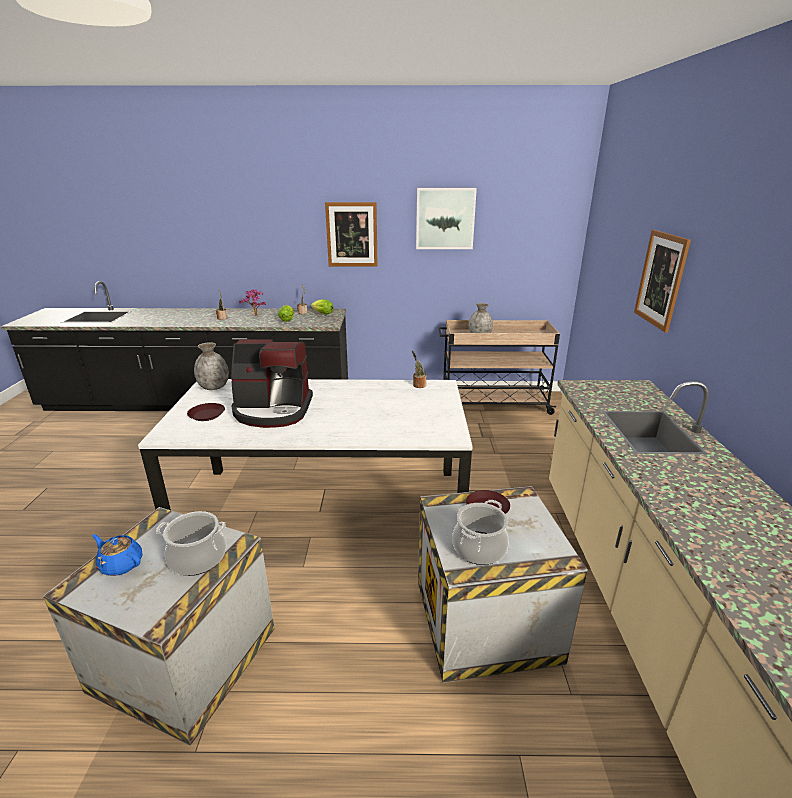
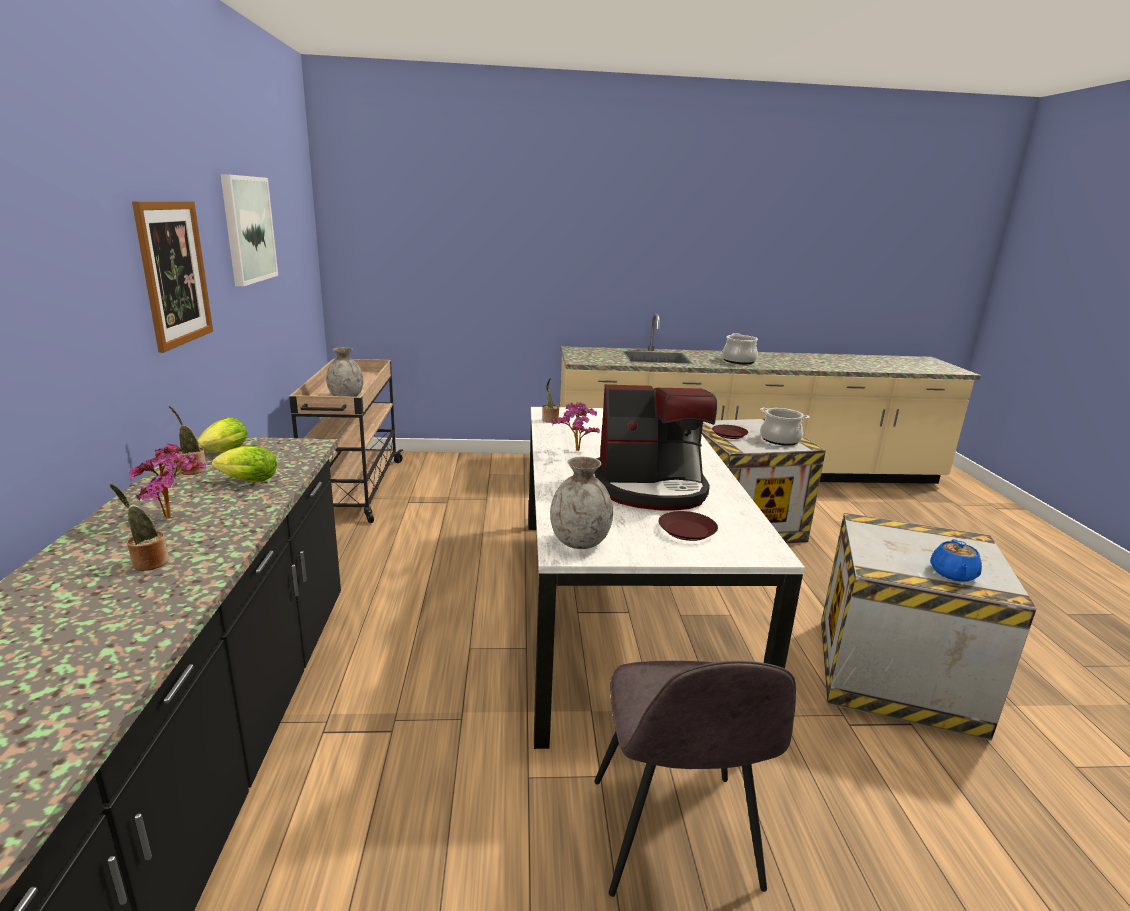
camera: 95 degrees left, 5 degrees down
(140, 506) = (674, 837): none -> grey chair
(198, 558) = (899, 536): cooking pot -> cooking pot (738, 361)
(273, 410) = (651, 488): coffee machine -> coffee machine turned 90 degrees clockwise
(347, 391) = (576, 451): none -> potted plant
(661, 279) = (532, 261): picture -> none

